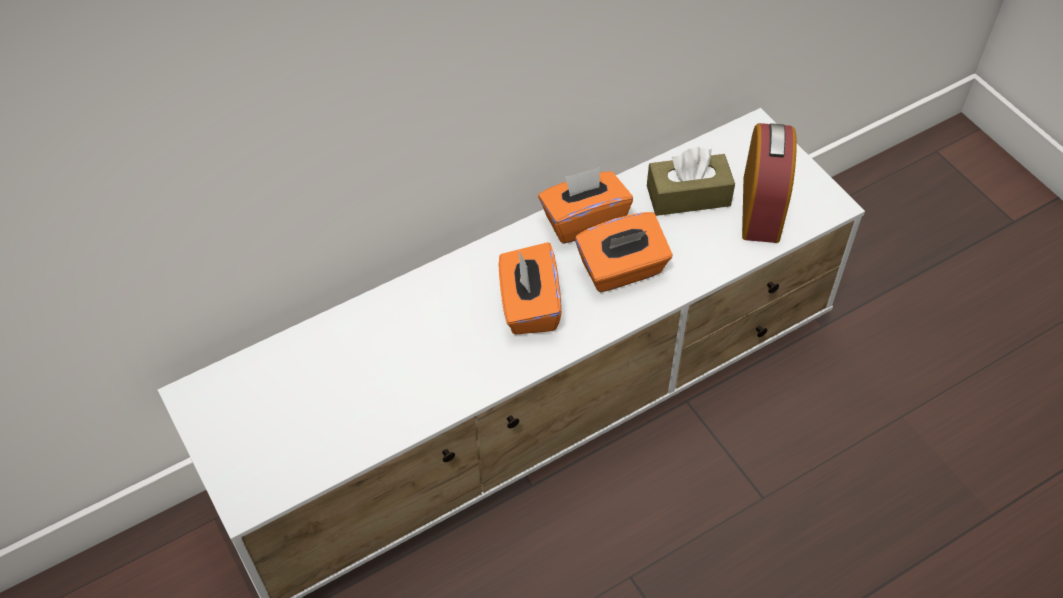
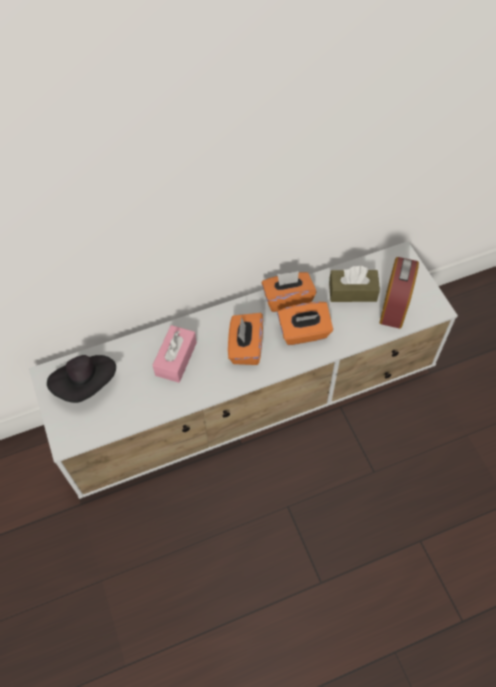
camera: 10 degrees right, 5 degrees up
(266, 402) = (86, 384): none -> black hat
(414, 339) = (176, 359): none -> pink tissue box

